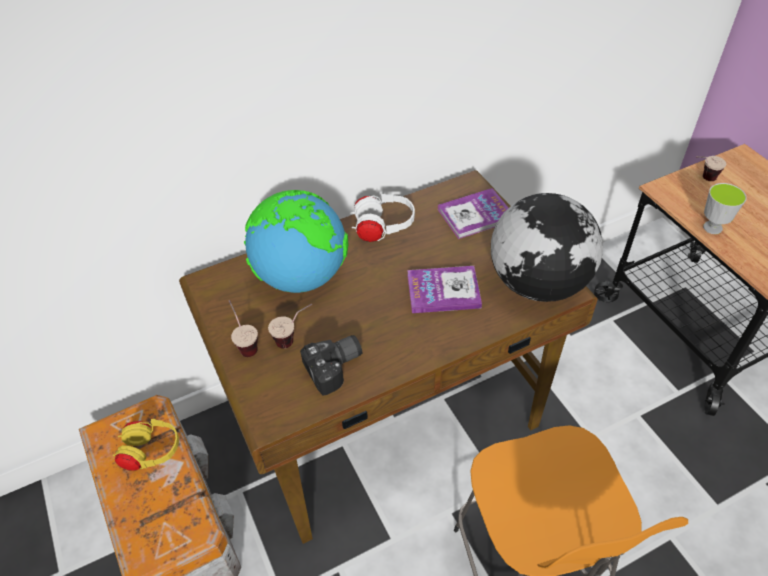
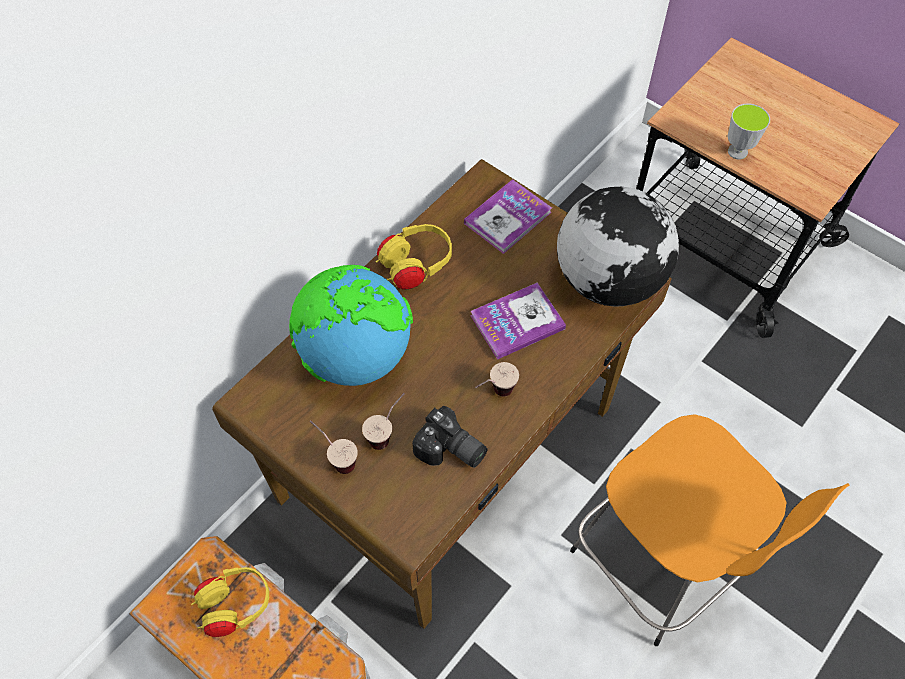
camera: 25 degrees left, 10 degrees up
(336, 368) = (450, 451): camera -> camera turned 90 degrees clockwise
(383, 228) = (415, 266): white headphones -> yellow headphones
(702, 179) = (706, 94): cup -> cup (494, 395)

